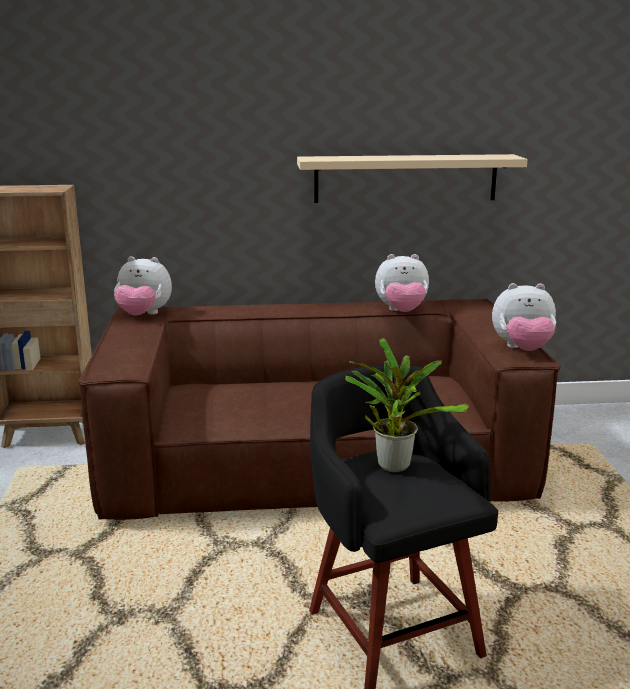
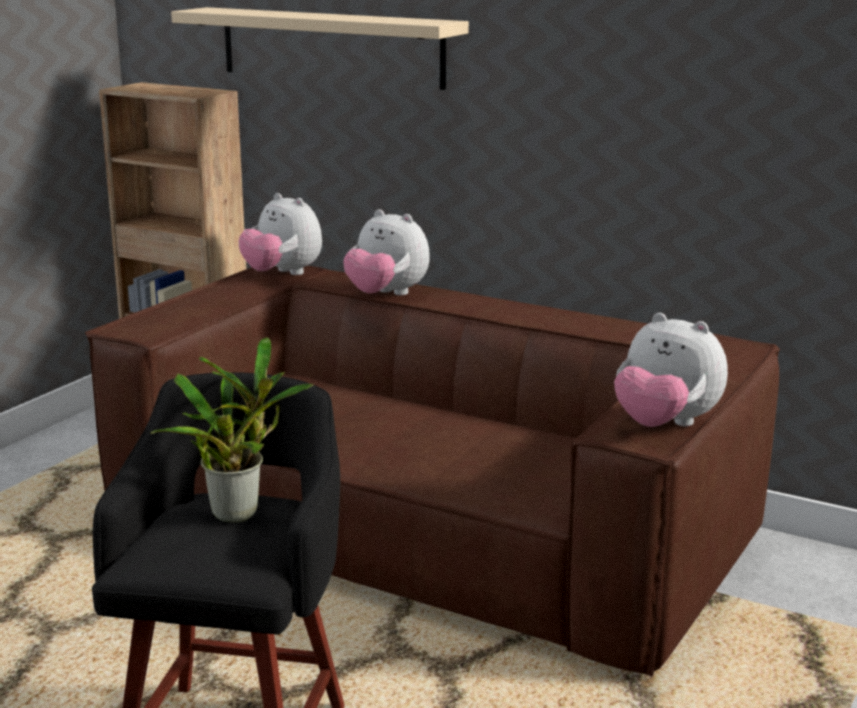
camera: 35 degrees right, 0 degrees up
(401, 312) = (603, 336): plush toy -> plush toy (386, 295)
(405, 178) = (659, 126): beige shelf -> beige shelf (331, 47)

